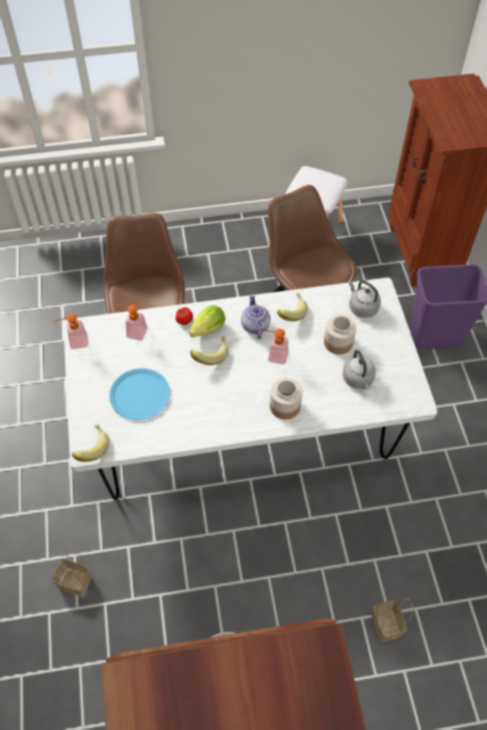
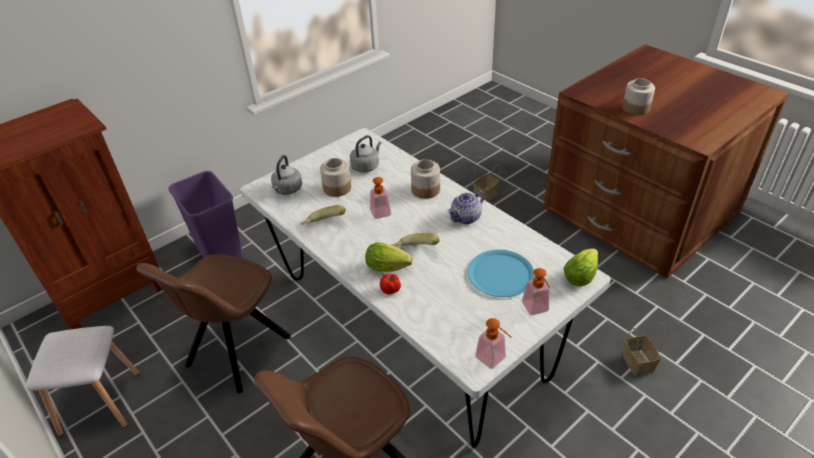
camera: 120 degrees left, 15 degrees down
(91, 448) = (581, 275): banana -> lettuce
(133, 332) = (438, 319): soap dispenser -> soap dispenser (537, 310)
(240, 680) = (636, 108): none -> jar
(255, 326) = (358, 240): teapot -> teapot (466, 217)

